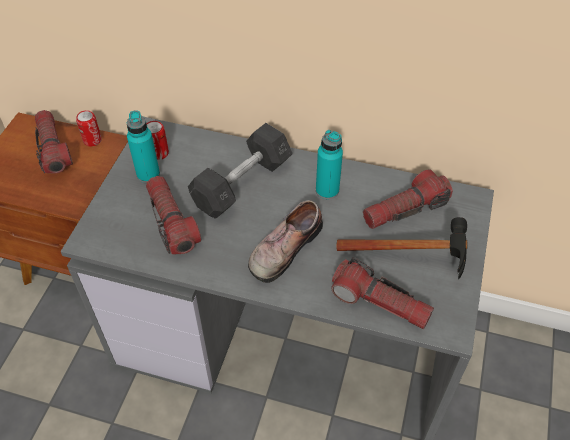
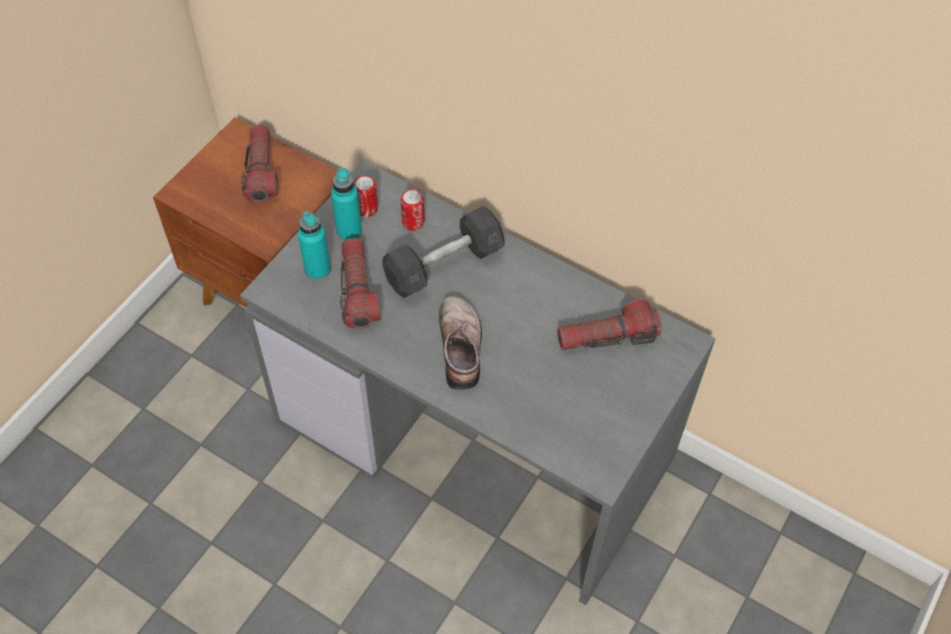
camera: 15 degrees right, 5 degrees up
(92, 140) = (305, 170): can -> can (413, 222)
(283, 247) = (463, 347): shoe -> shoe turned 120 degrees clockwise
(327, 190) = (531, 295): turquoise bottle -> turquoise bottle (317, 270)
(380, 303) = (540, 430): flashlight -> none
(415, 259) = (596, 394): hammer -> none

